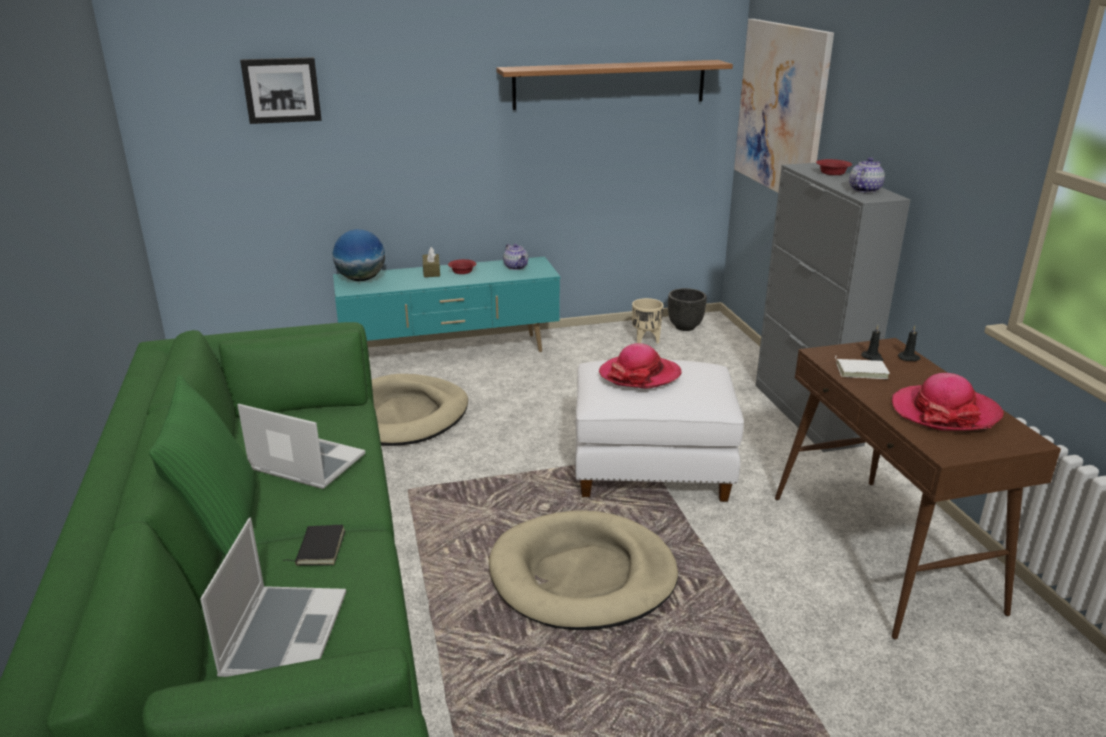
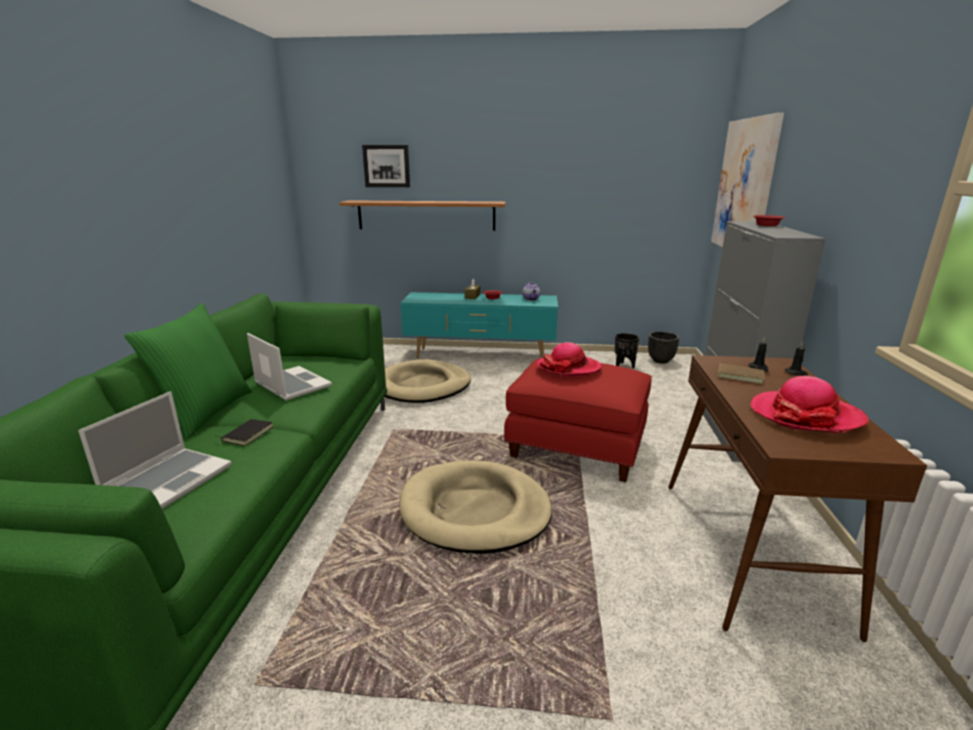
camera: 20 degrees right, 5 degrees down
(361, 279) = (425, 296): globe -> none
(610, 84) = (614, 171): shelf -> shelf (426, 215)
(645, 342) = (623, 366): beige planter -> black planter
(650, 470) = (575, 448): white ottoman -> red ottoman
(861, 370) = (740, 375): white book -> brown book
(864, 190) = (785, 232): teapot -> none

